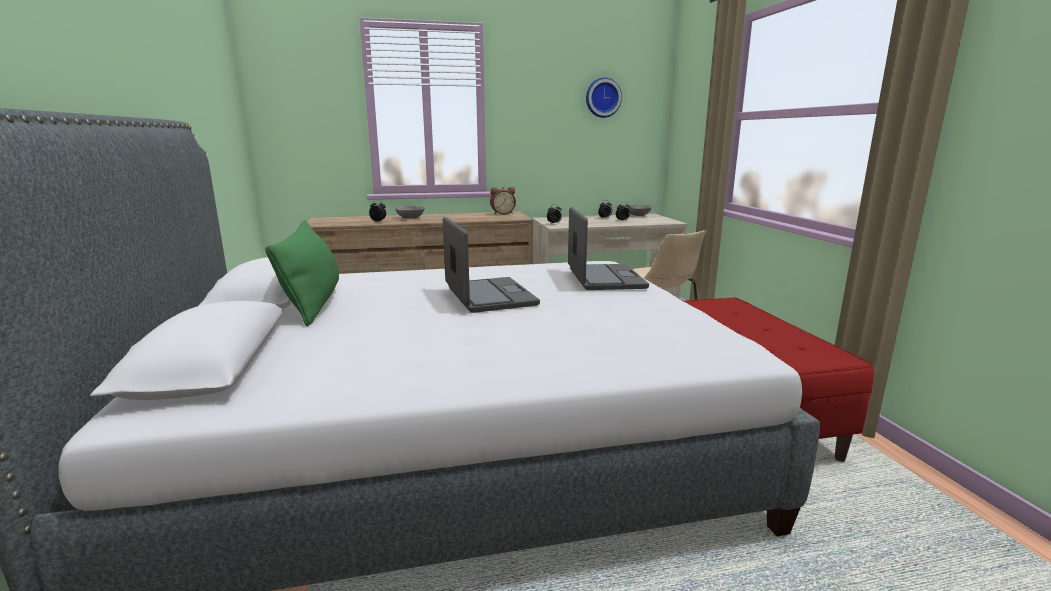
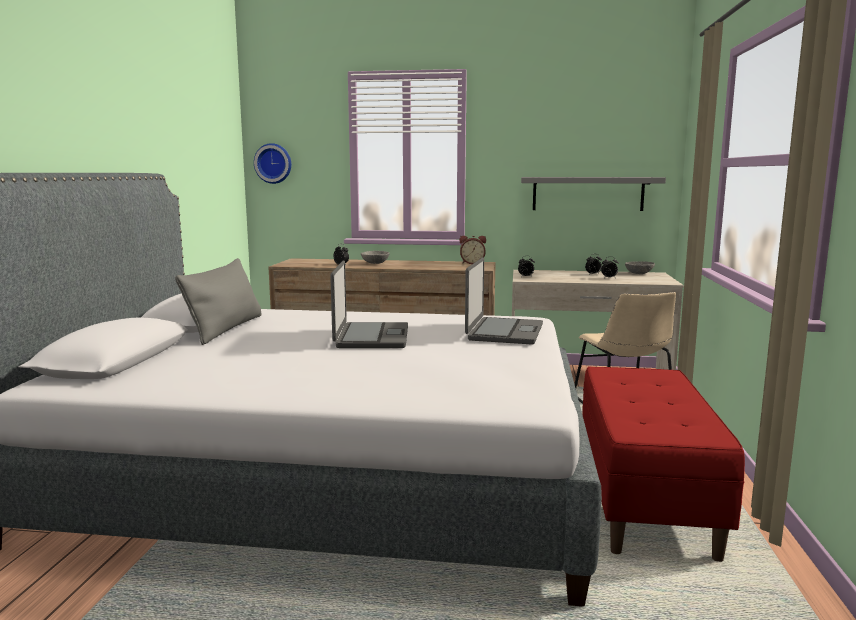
camera: 20 degrees right, 5 degrees down
(313, 302) = (226, 329): green pillow -> grey pillow
(594, 146) = (588, 193): none -> grey shelf
(602, 98) = (598, 140): wall clock -> wall clock (273, 163)

